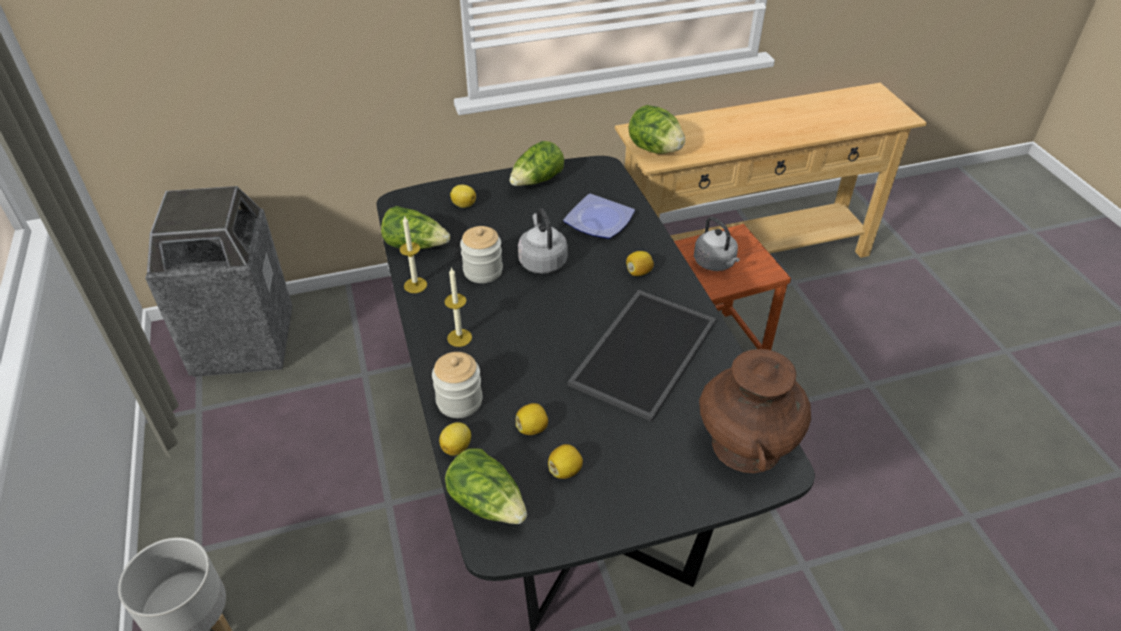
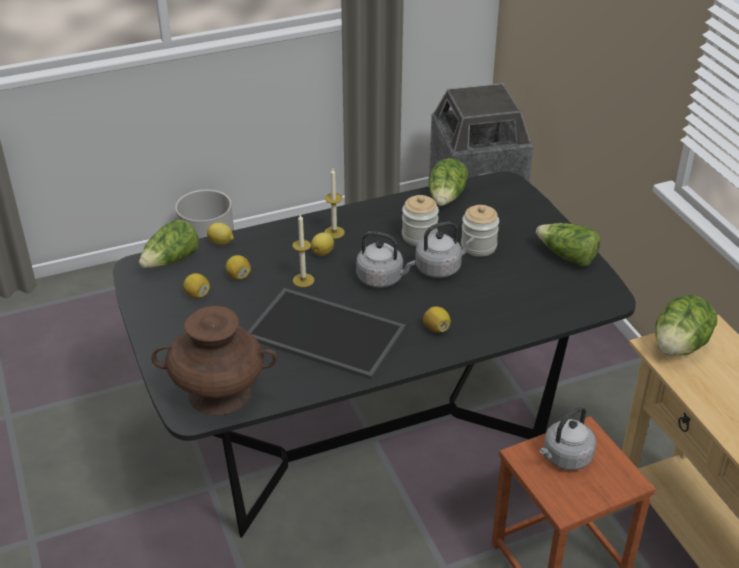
camera: 85 degrees right, 5 degrees down
(415, 285) = (394, 204): candle -> candle (303, 280)
(459, 401) = (266, 239): jar -> jar (478, 246)
(463, 204) = (512, 216): lemon -> lemon (323, 252)
(554, 304) = (382, 279): none -> grey kettle
(599, 221) = (511, 300): plate -> none

